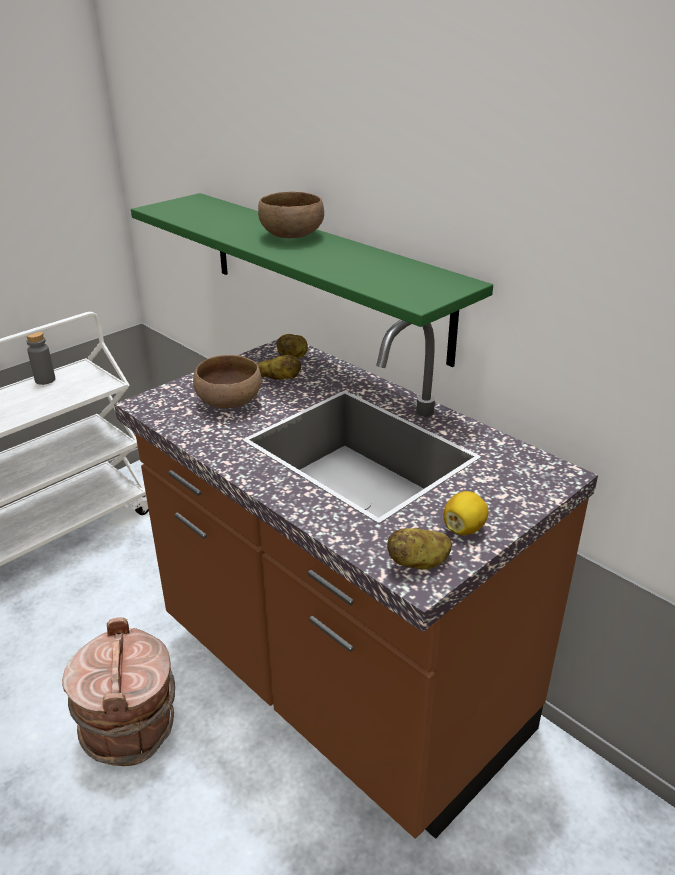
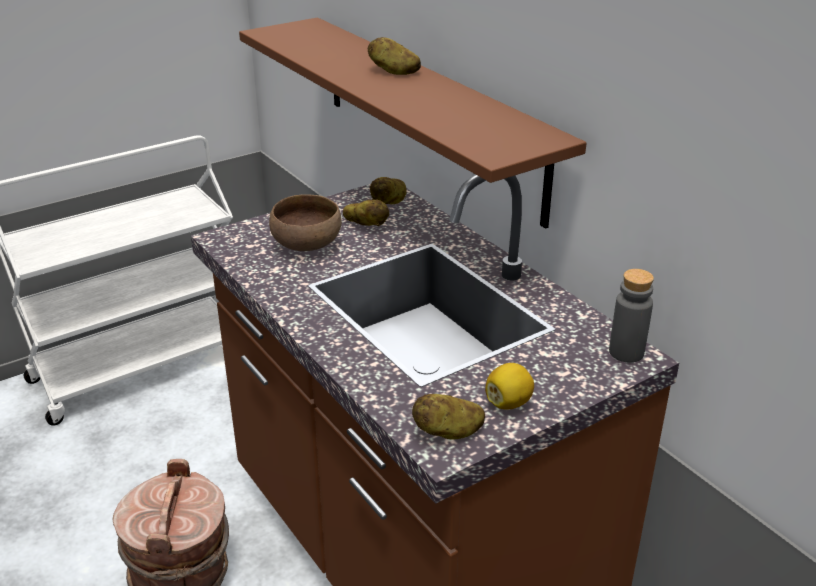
camera: 10 degrees right, 0 degrees up
(45, 380) = (148, 204): grey bottle -> grey bottle (626, 352)
(292, 235) = (393, 72): brown bowl -> potato
(323, 273) = (428, 114): green shelf -> brown shelf

